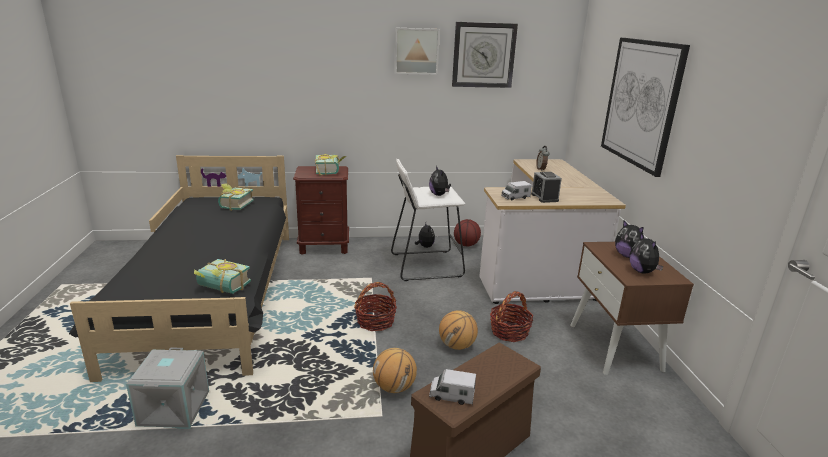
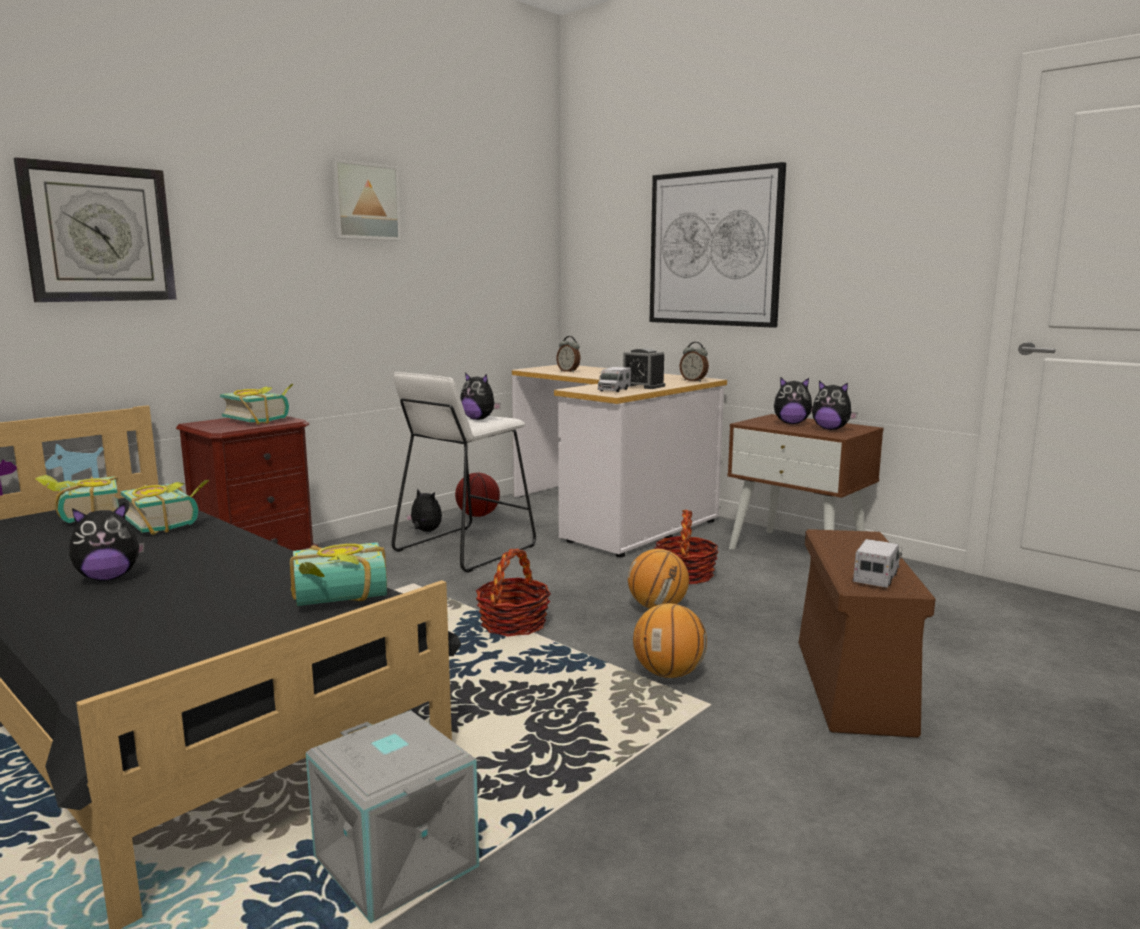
camera: 40 degrees left, 10 degrees down
(187, 243) = (108, 578): none -> plush toy
(250, 219) = (170, 523): none -> book
(452, 395) = (876, 577): toy truck -> toy truck turned 150 degrees clockwise
(483, 55) = (454, 212): wall clock -> wall clock (99, 234)
(595, 200) = (694, 381): none -> alarm clock

